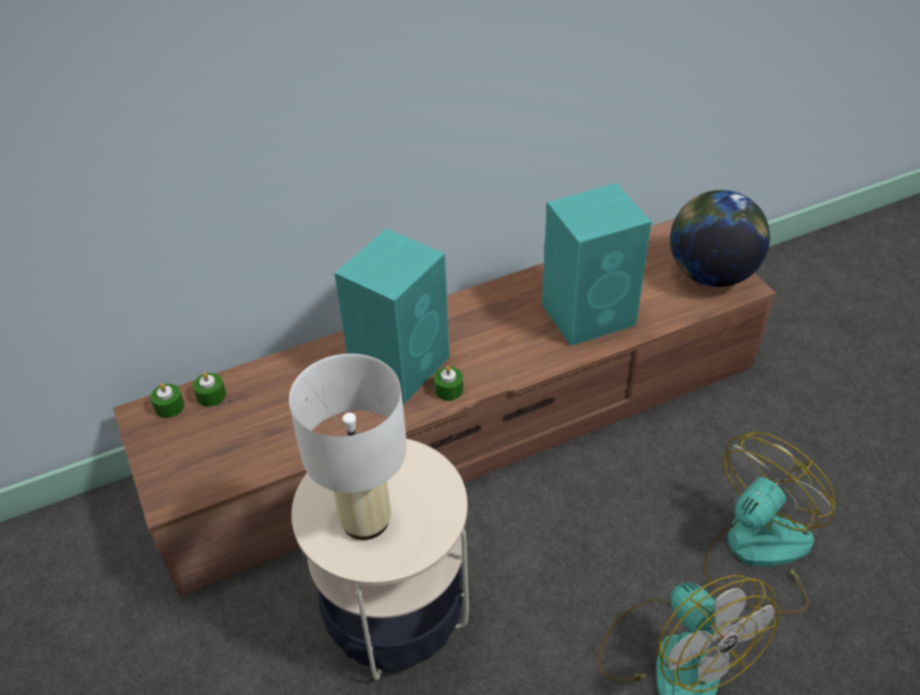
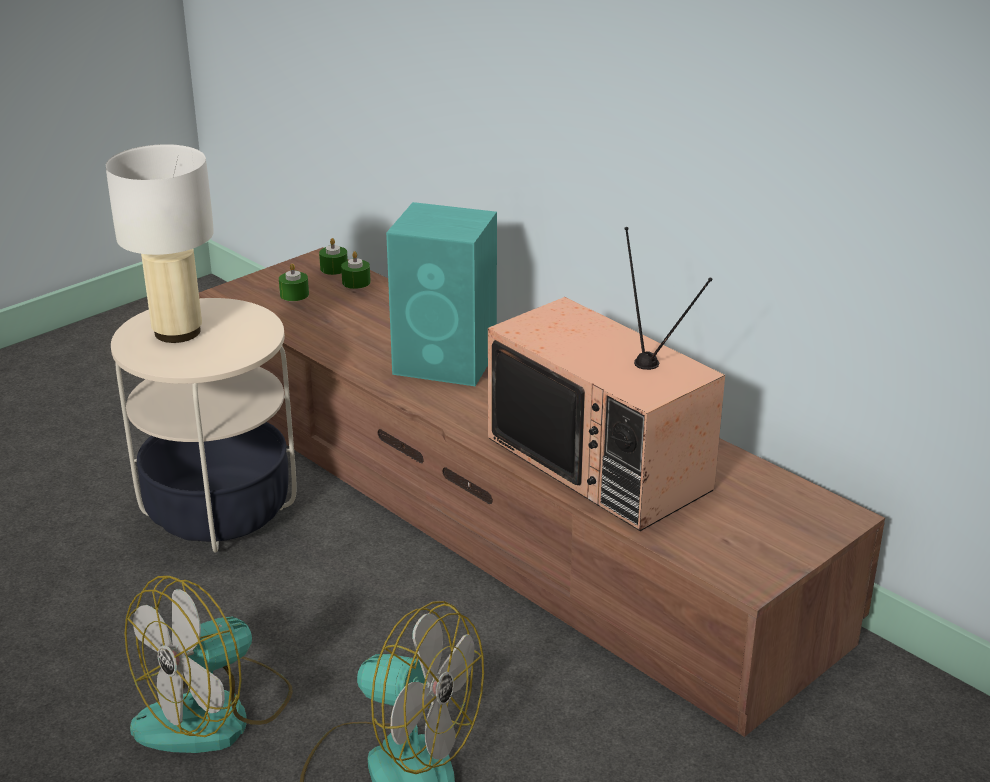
camera: 70 degrees right, 15 degrees down
(449, 390) = (424, 394): green candle -> green candle (294, 294)
(590, 314) = (604, 463): turquoise speaker -> television
(711, 274) = (753, 547): globe -> none

